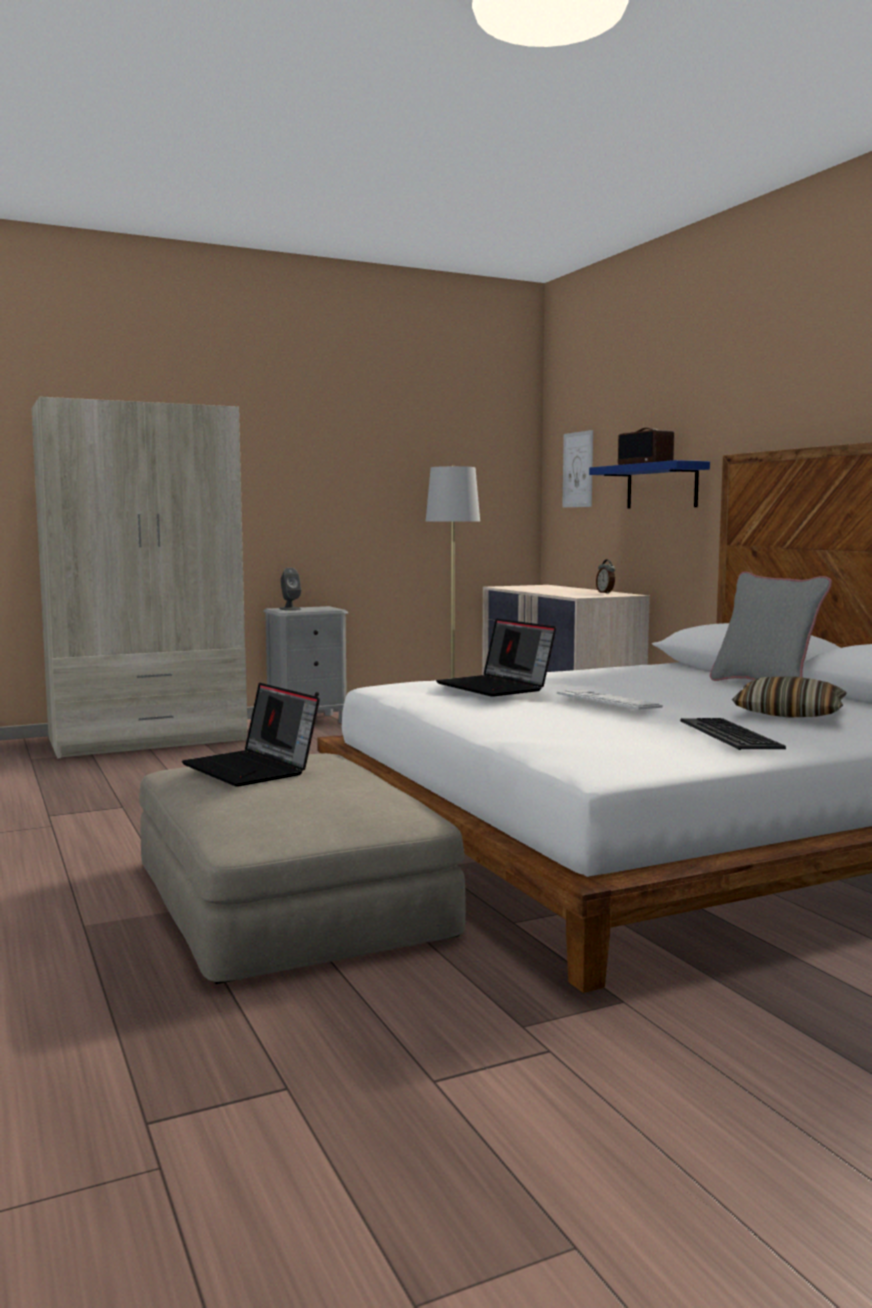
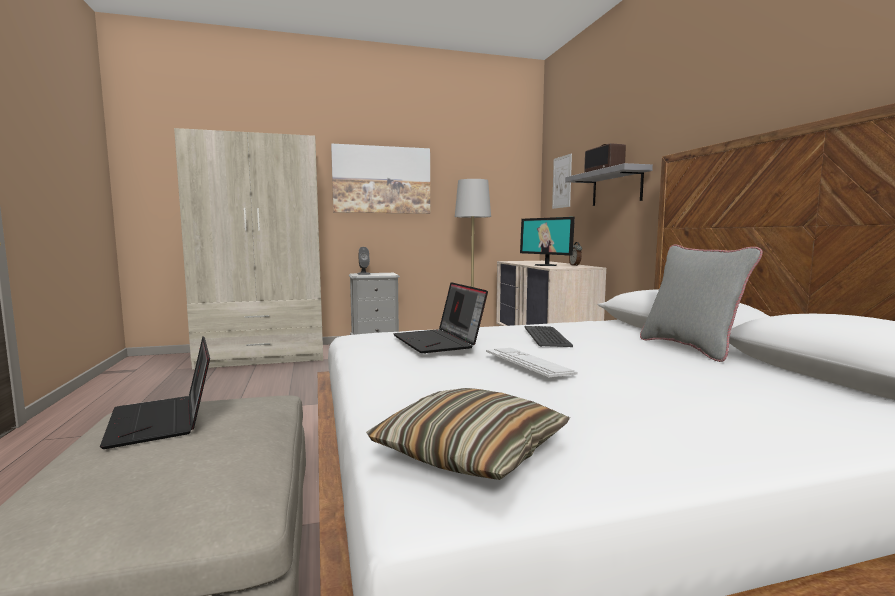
camera: 10 degrees right, 0 degrees up
(311, 464) = (381, 180): none -> picture
(565, 593) = (546, 265): none -> monitor
(661, 486) = (616, 187): blue shelf -> grey shelf
(731, 735) = (639, 427): keyboard -> keyboard (547, 337)
(789, 714) = (714, 390): pillow -> pillow (471, 452)

